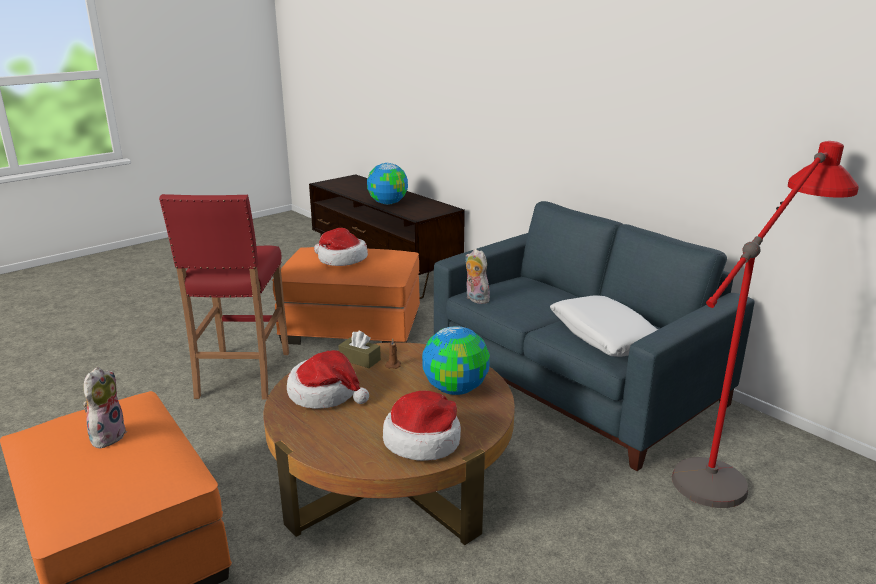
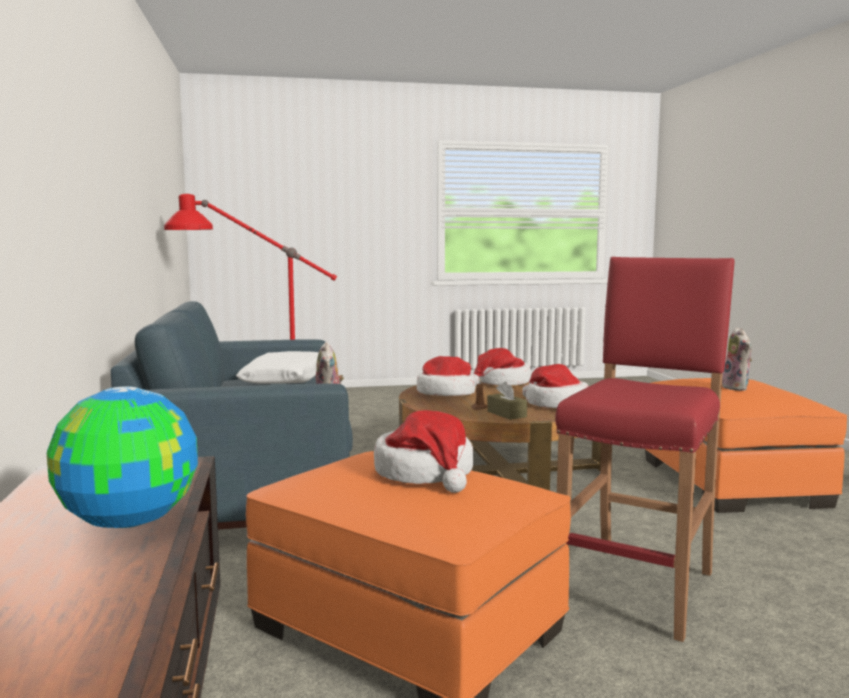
camera: 150 degrees left, 15 degrees down
(107, 436) = (737, 388): plush toy -> plush toy turned 45 degrees counterclockwise
(456, 389) = (446, 393): globe -> hat

